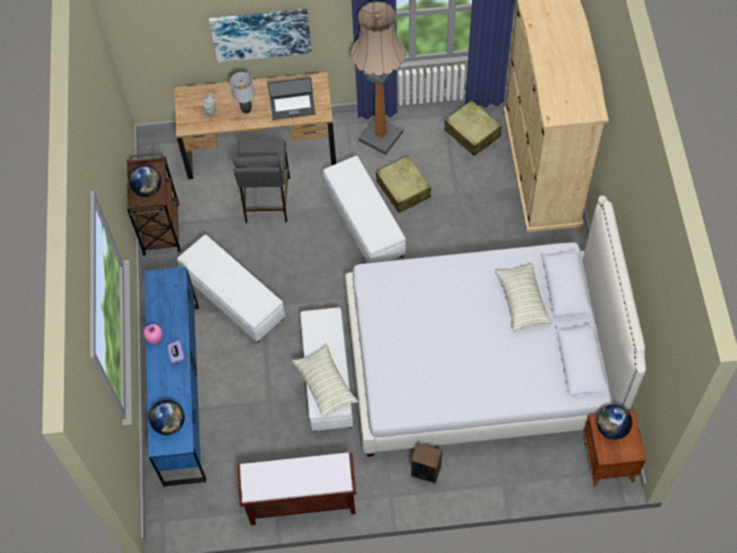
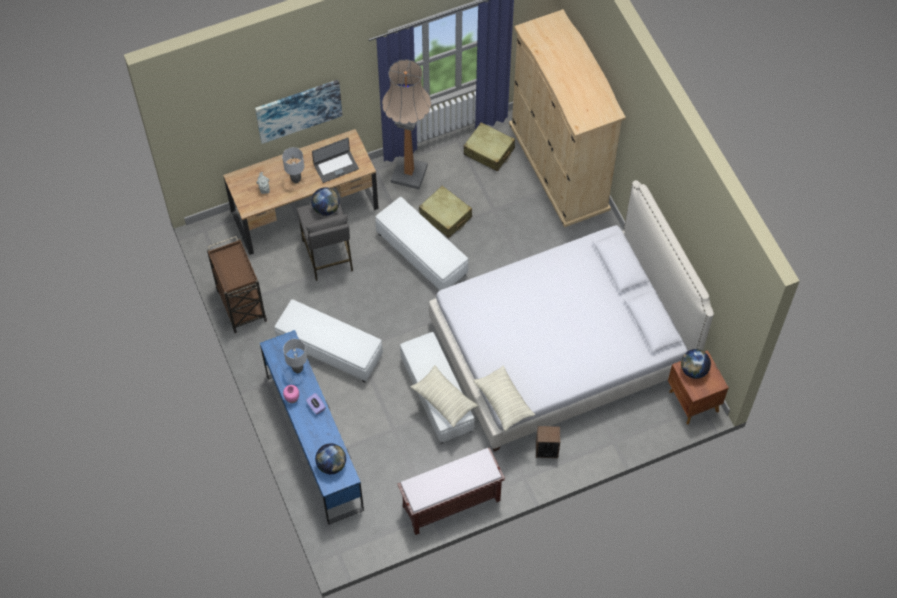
camera: 20 degrees left, 0 degrees up
(148, 189) = (235, 272): globe -> globe (326, 209)
(173, 309) = (297, 369): none -> grey table lamp
(522, 302) = (589, 286): pillow -> pillow (503, 402)

